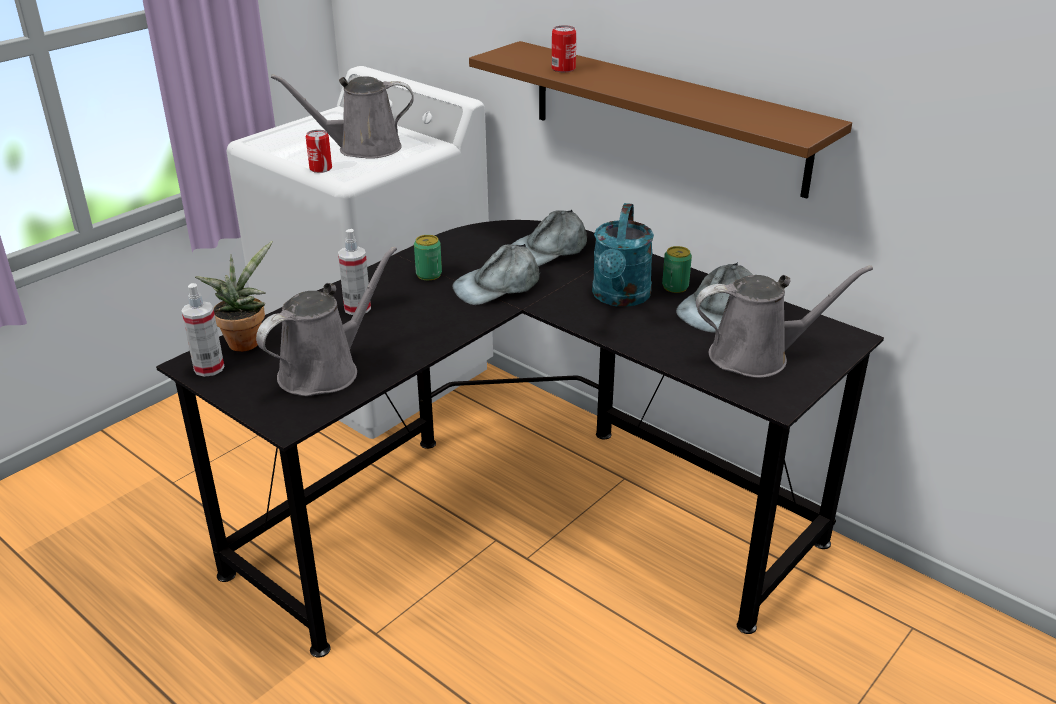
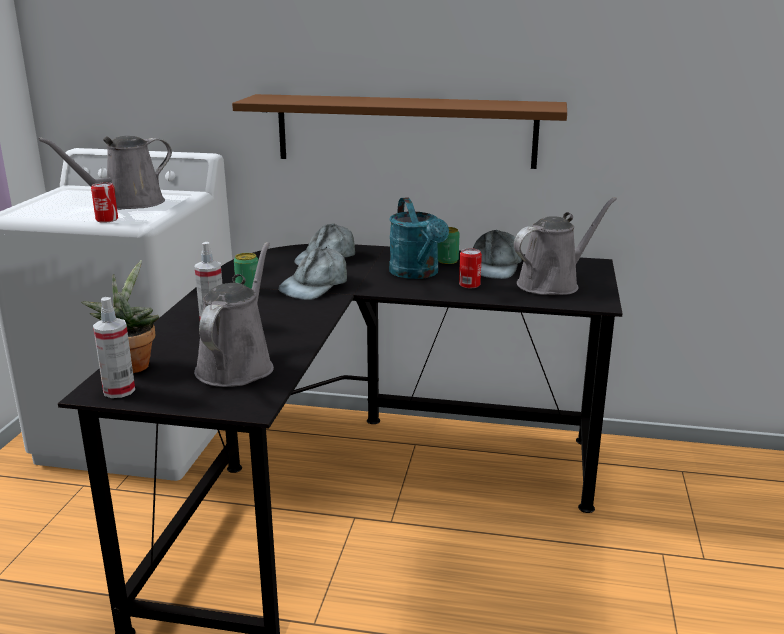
camera: 30 degrees left, 10 degrees down
(563, 69) = (321, 100): can -> can (469, 285)

